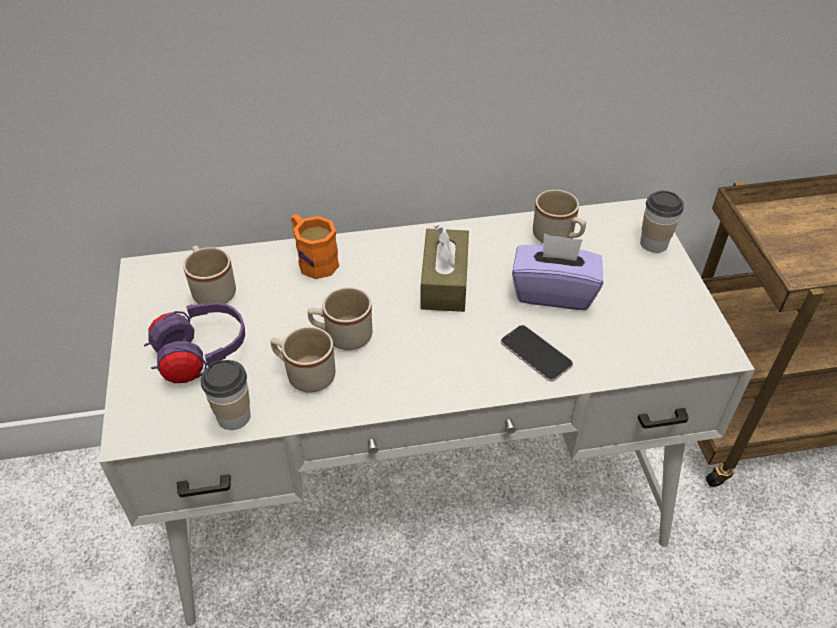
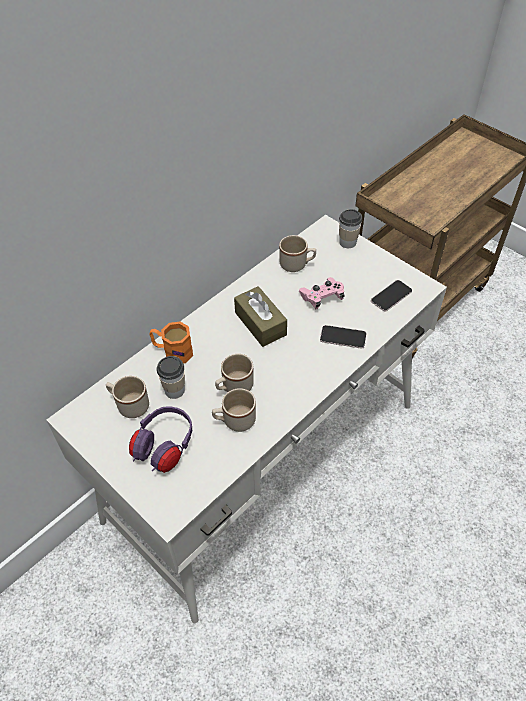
camera: 35 degrees left, 5 degrees up
(234, 416) = (219, 468): cup -> cup (174, 390)
(553, 292) = (322, 297): purple tissue box -> pink game controller
(655, 338) = (391, 296): none -> phone

